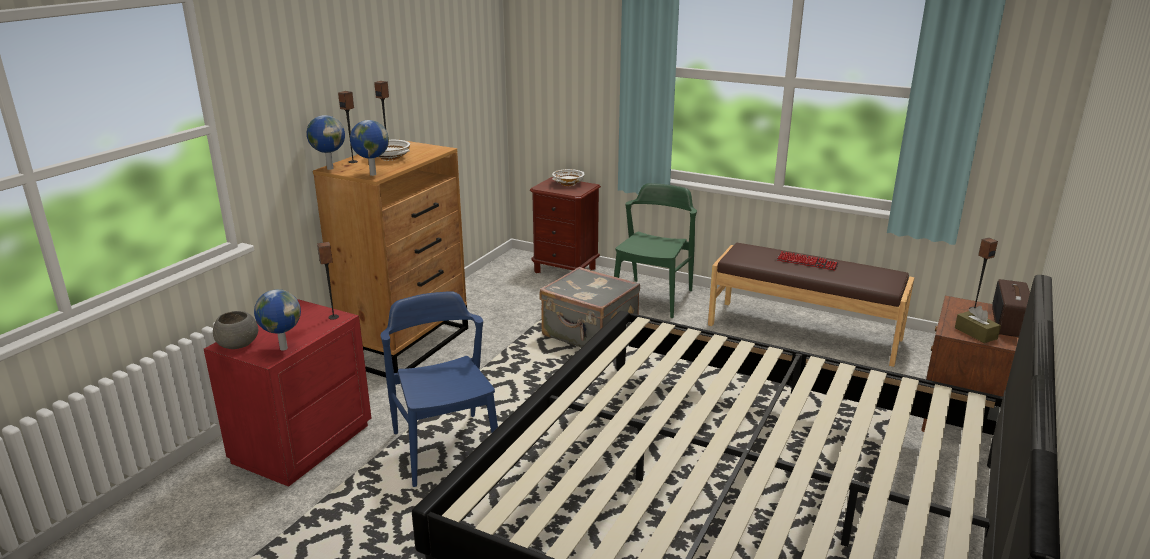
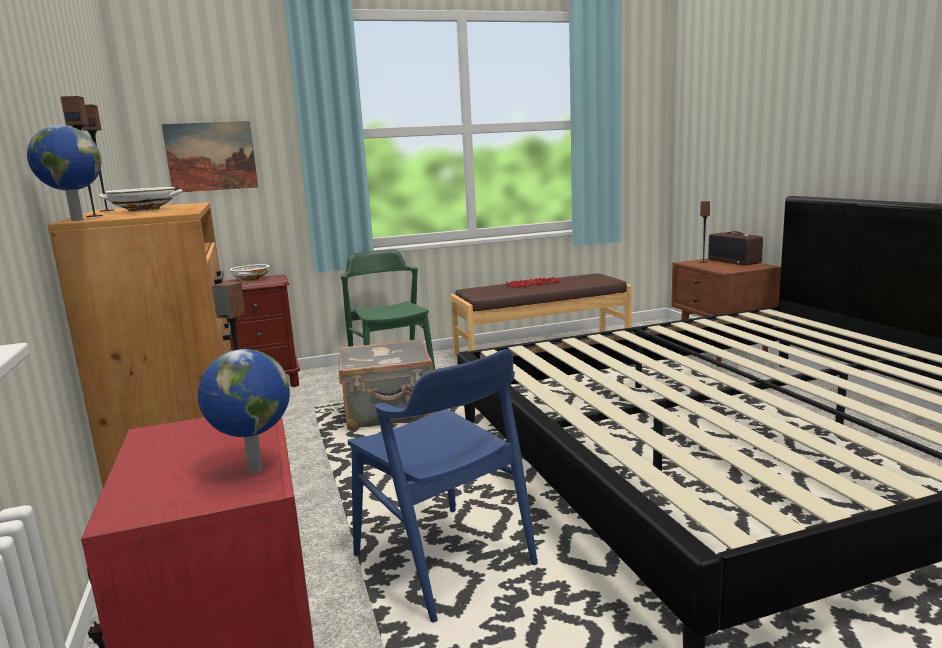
camera: 45 degrees left, 10 degrees down
(237, 345) = (152, 503): grey bowl -> none
(372, 174) = (170, 213): globe -> none
(446, 448) = (444, 560): blue chair -> blue chair turned 150 degrees counterclockwise
(560, 75) = (211, 156): none -> picture
(975, 333) = (737, 268): brown tissue box -> none

